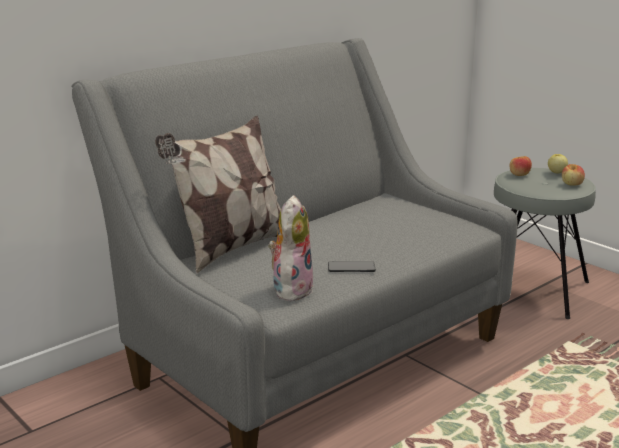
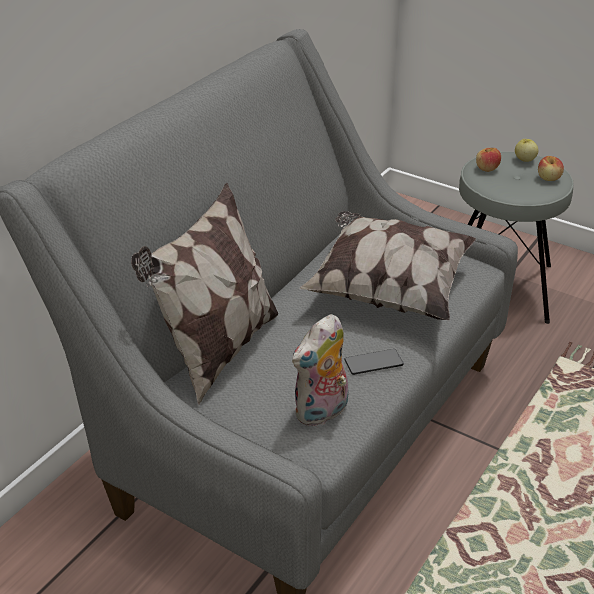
camera: 15 degrees left, 15 degrees up
(291, 289) = (322, 413): plush toy -> plush toy turned 135 degrees counterclockwise
(390, 231) = (388, 289): none -> pillow

